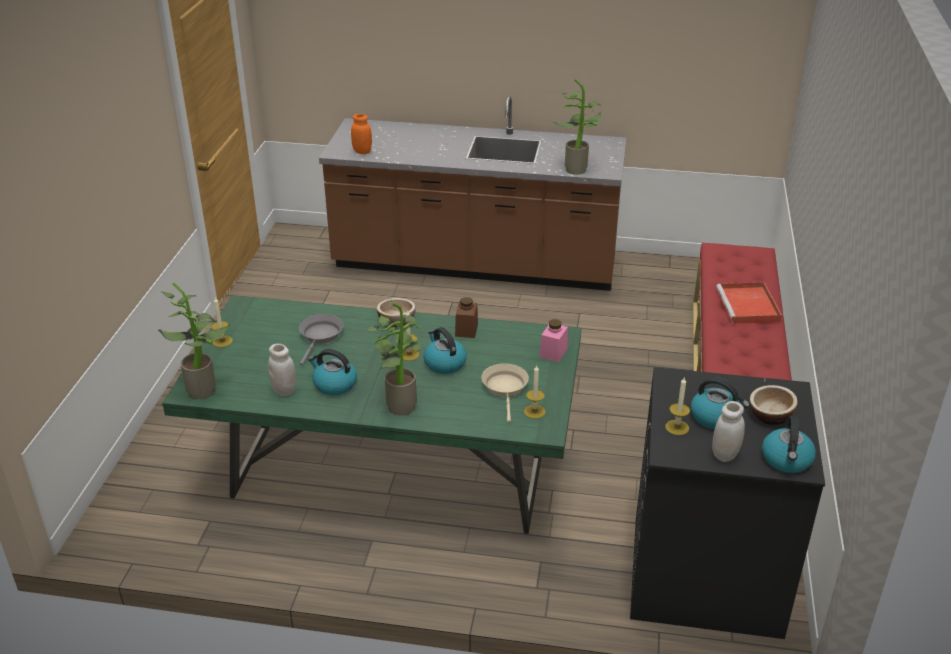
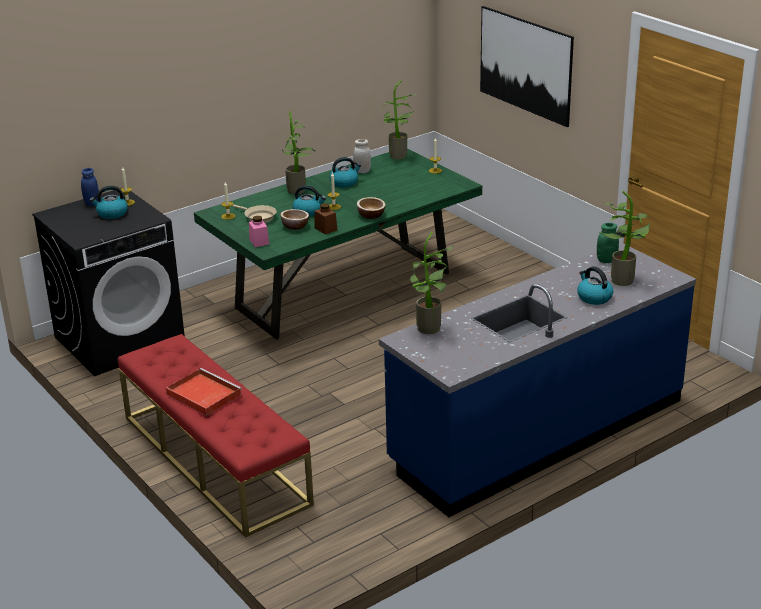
camera: 135 degrees right, 5 degrees down
(96, 175) = (525, 65): none -> picture
(320, 336) = (394, 192): grey frying pan -> none
(362, 151) = (606, 260): orange jar -> green jar
(385, 137) = (623, 279): none -> potted plant
(475, 264) = (537, 432): brown counter -> blue counter
(725, 454) = (92, 203): white jar -> blue jar
(770, 415) = (83, 226): bowl -> bowl (295, 226)
(787, 460) = (58, 213): kettle -> kettle (594, 297)

